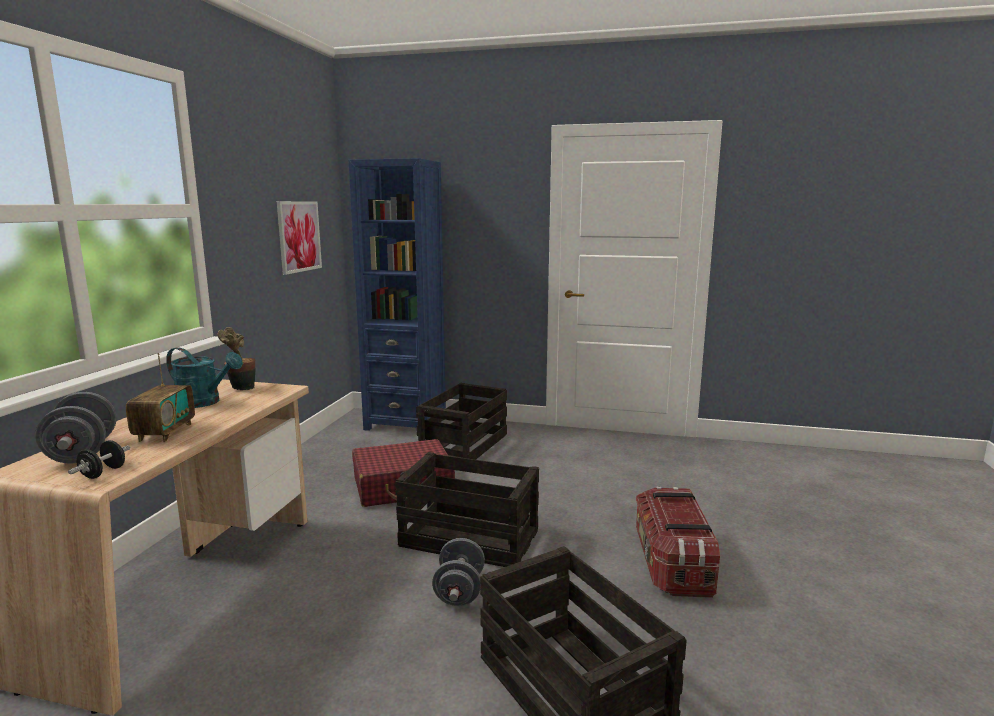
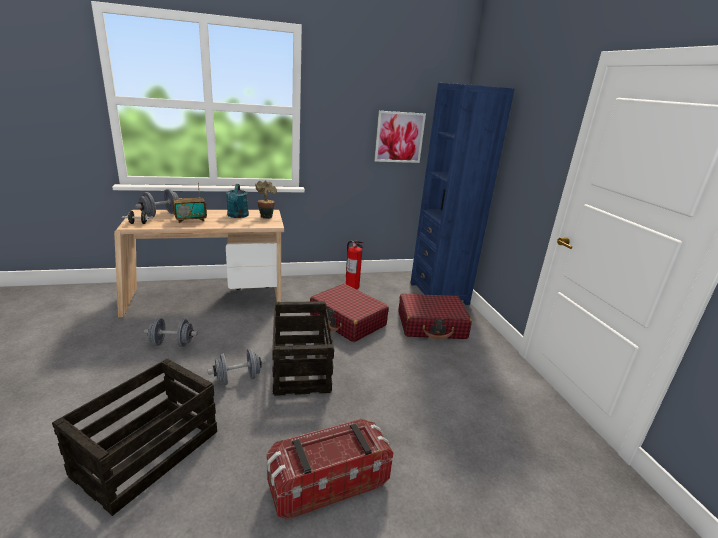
camera: 60 degrees right, 10 degrees up
(302, 646) = (172, 344): none -> grey dumbbell
(321, 463) = (352, 286): none -> fire extinguisher
(464, 445) = (431, 325): crate -> red suitcase

